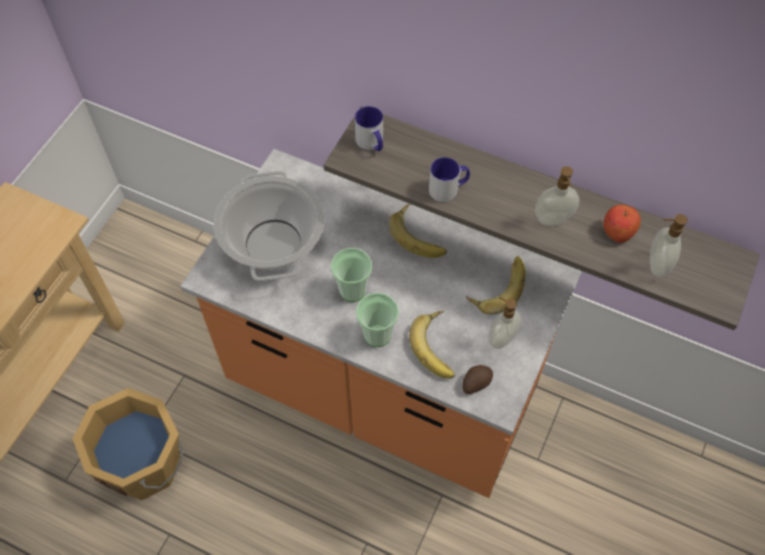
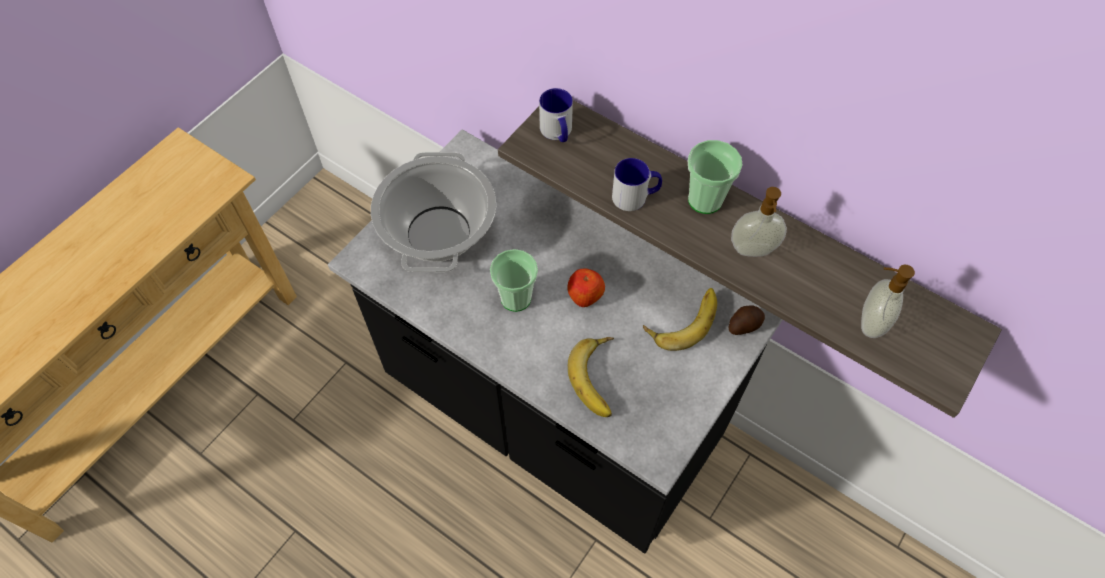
camera: 10 degrees right, 0 degrees up
(145, 462) = (286, 448): orange bucket -> none
(377, 334) = (533, 353): cup -> cup (705, 200)
(382, 389) = (552, 412): orange counter -> black counter
(420, 234) = (604, 247): banana -> none
(476, 382) = (635, 427): potato -> potato (744, 325)
(501, 338) = (674, 379): soap dispenser -> none
(618, 231) = (829, 275): apple -> apple (585, 295)

